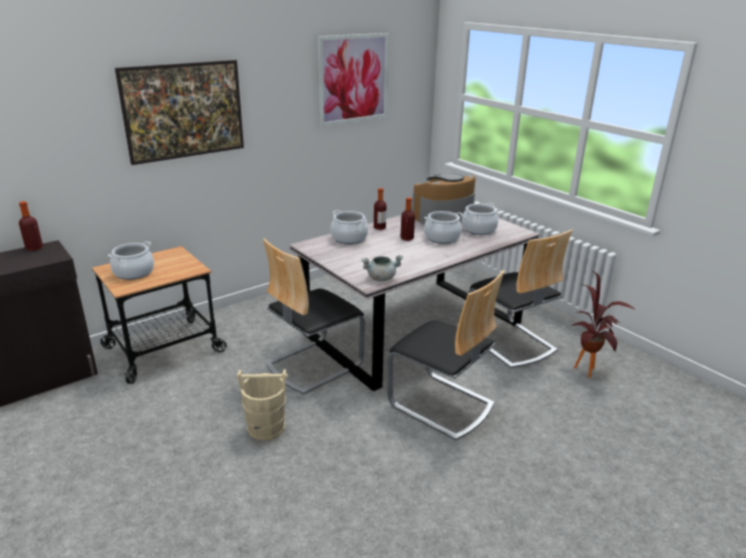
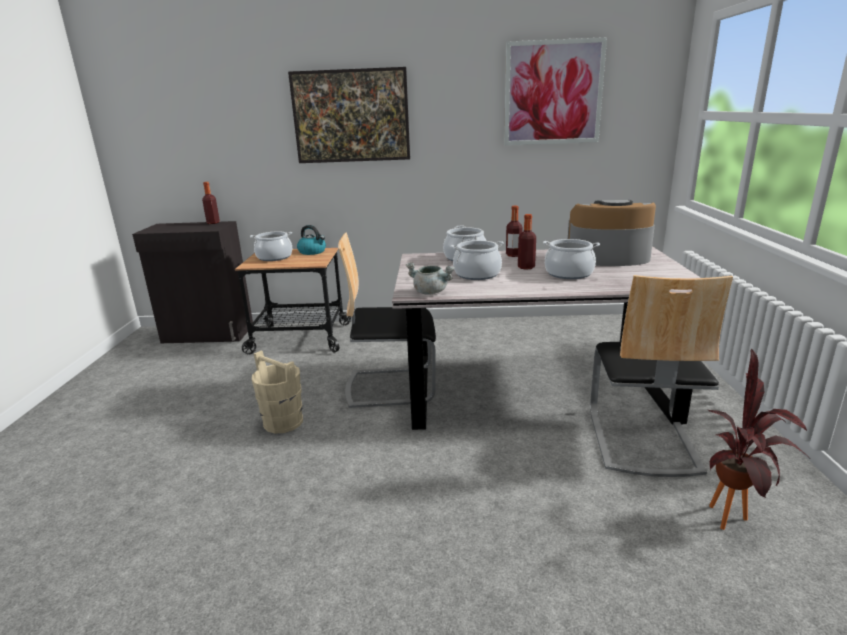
camera: 40 degrees right, 5 degrees down
(164, 257) = (312, 252): none -> kettle
(441, 404) = (464, 471): chair -> none
(478, 229) = (633, 274): cooking pot -> cooking pot (477, 274)

